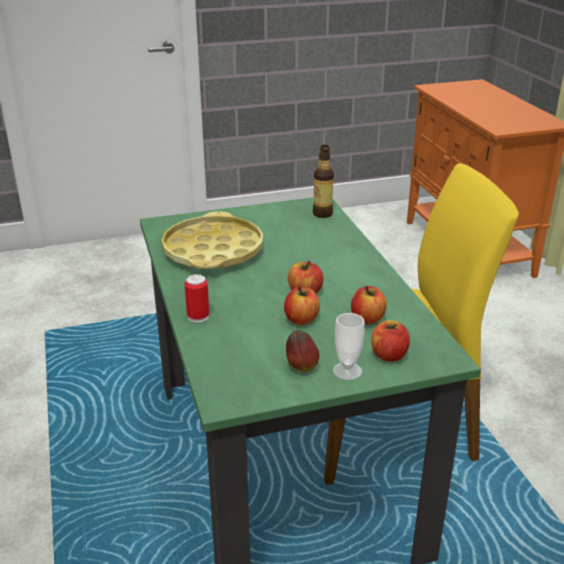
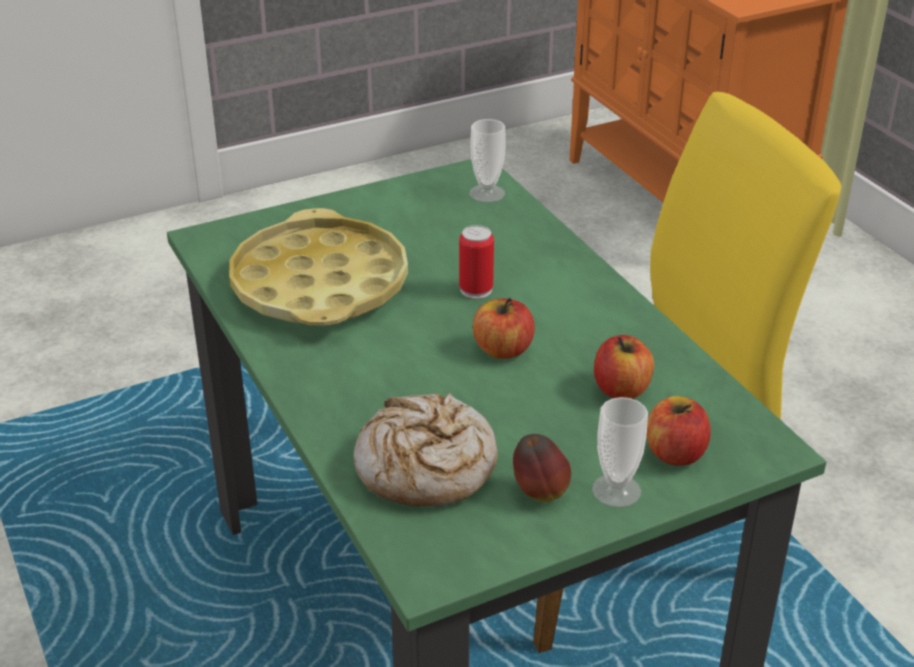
camera: 10 degrees left, 5 degrees up
(198, 316) = (334, 416): can -> can (476, 289)
(240, 347) = (425, 467): none -> bread
(301, 319) = (512, 402): apple -> none
(322, 214) = (487, 193): bottle -> cup

